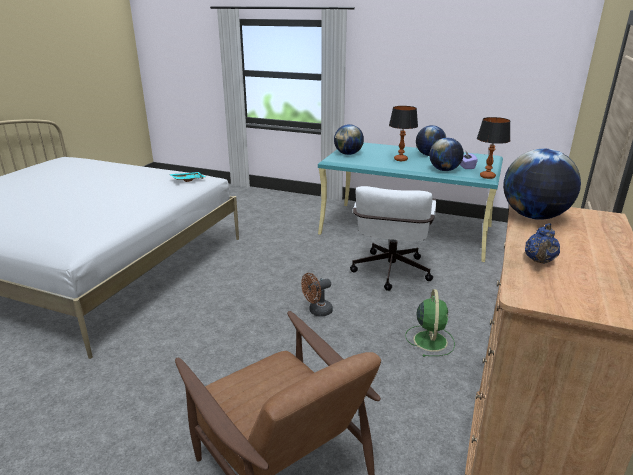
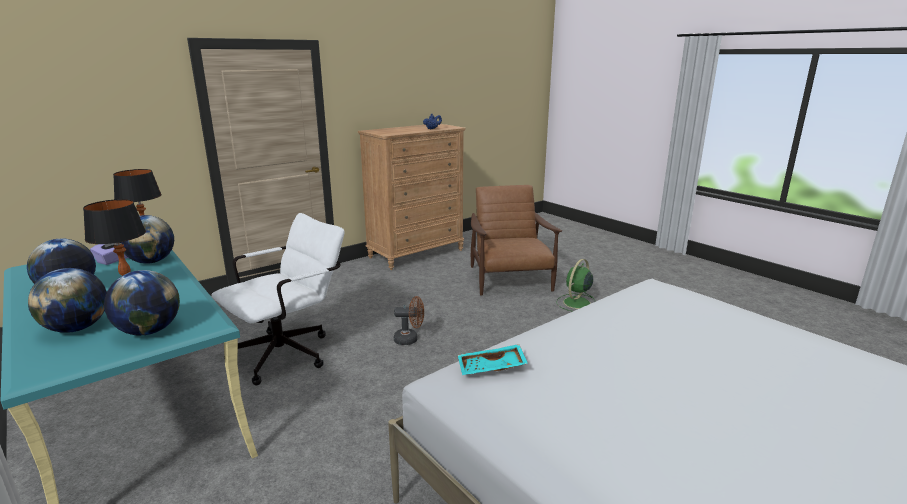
camera: 150 degrees left, 5 degrees down
(430, 340) = (357, 298): green fan -> green fan (576, 303)
(534, 216) = (395, 133): globe -> globe (77, 328)

